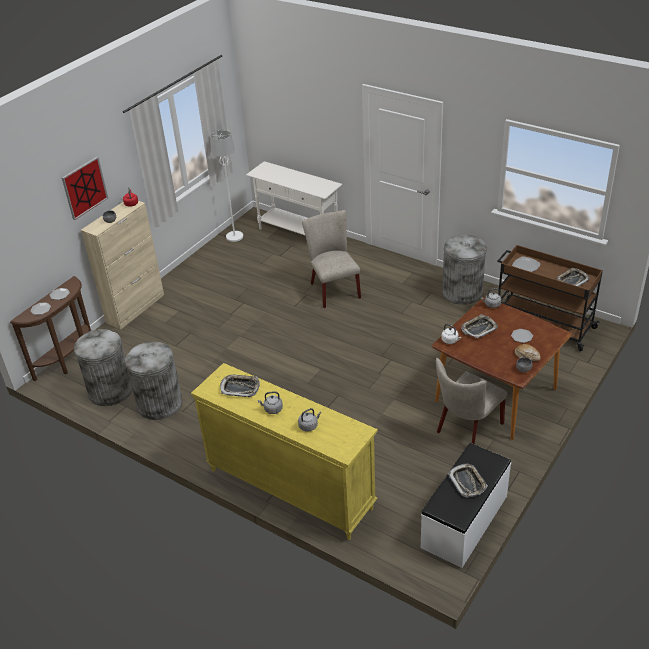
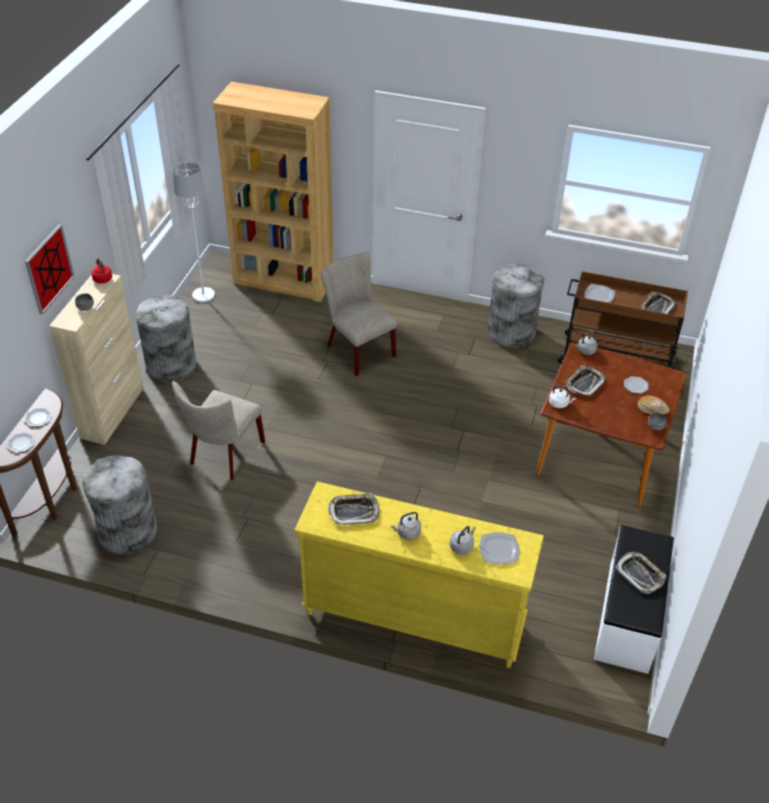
camera: 20 degrees left, 5 degrees up
(159, 404) = (202, 538): grey trash can -> grey trash can (171, 365)
(298, 233) = (284, 281): white console table -> brown bookcase
(336, 433) = (498, 550): none -> plate
(466, 429) = (585, 503): beige chair -> beige chair (224, 455)

